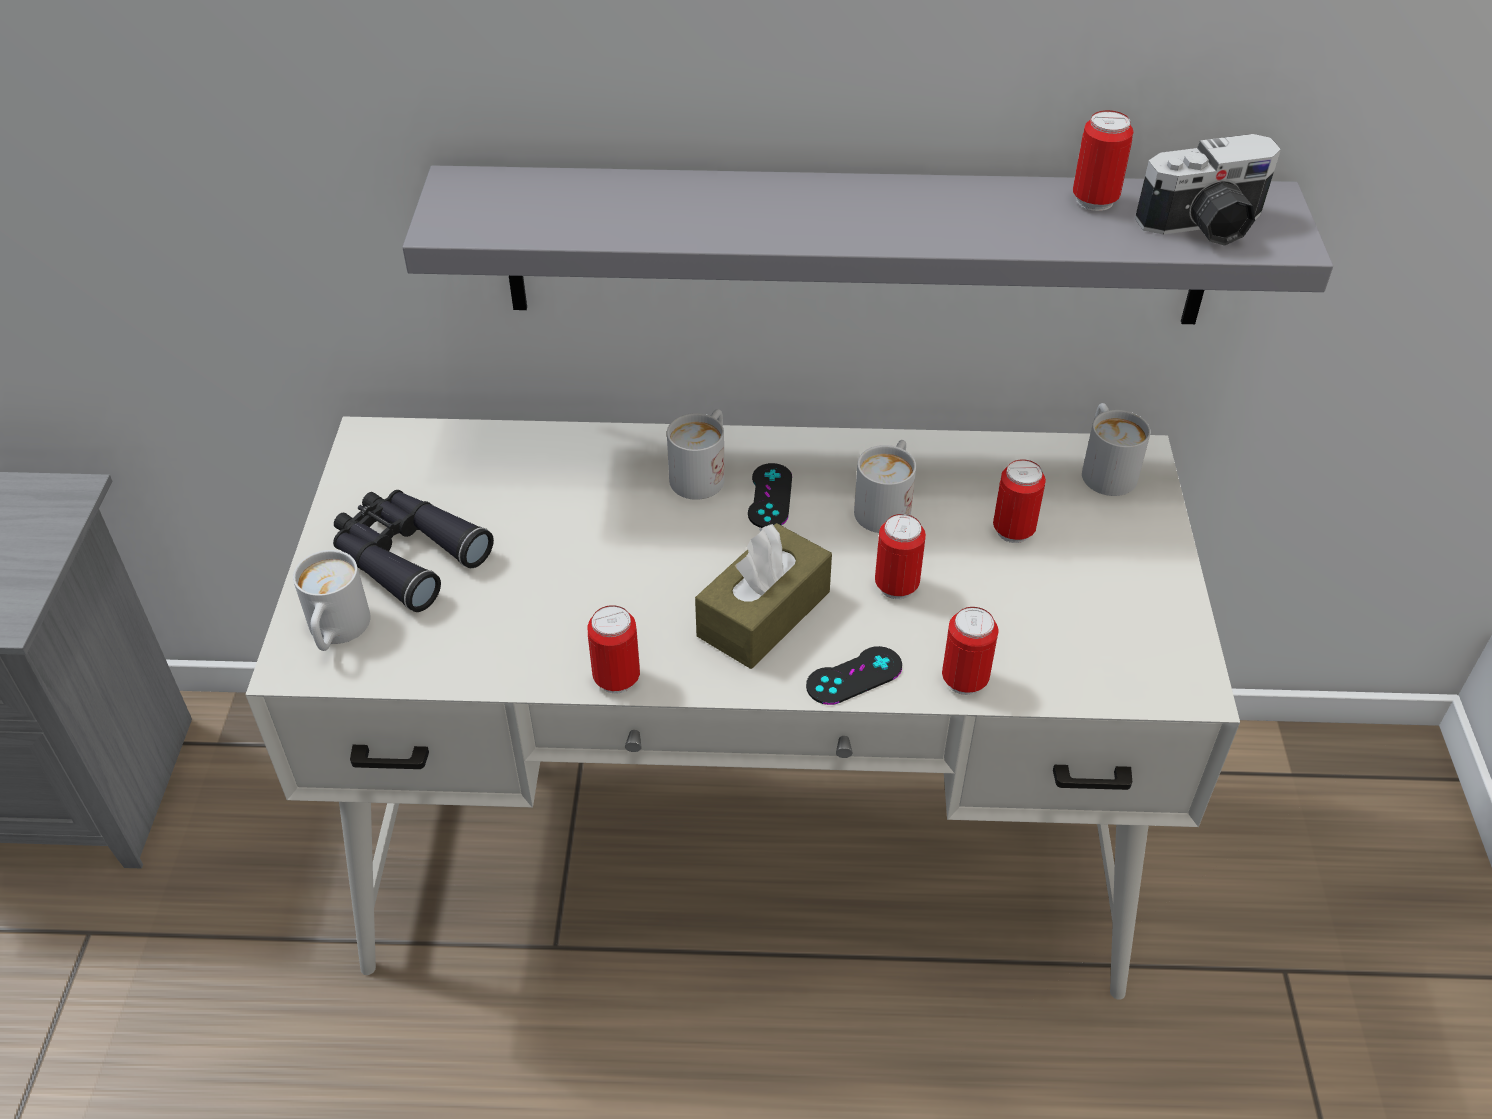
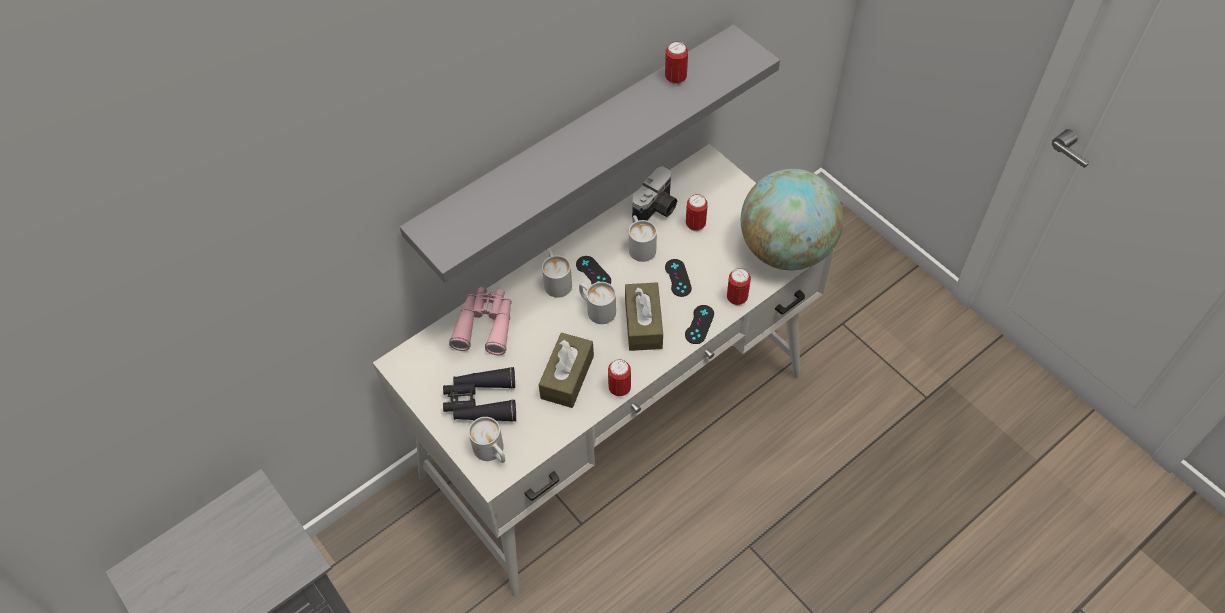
camera: 40 degrees left, 10 degrees up
(536, 465) = (485, 325): none -> pink binoculars
(561, 608) = (567, 377): none -> brown tissue box
(896, 586) = (678, 278): can -> black game controller
(1104, 468) = (701, 174): white mug -> white mug (596, 309)
(1138, 665) = (785, 250): none -> globe
(1205, 227) = (724, 67): camera -> camera (657, 208)

